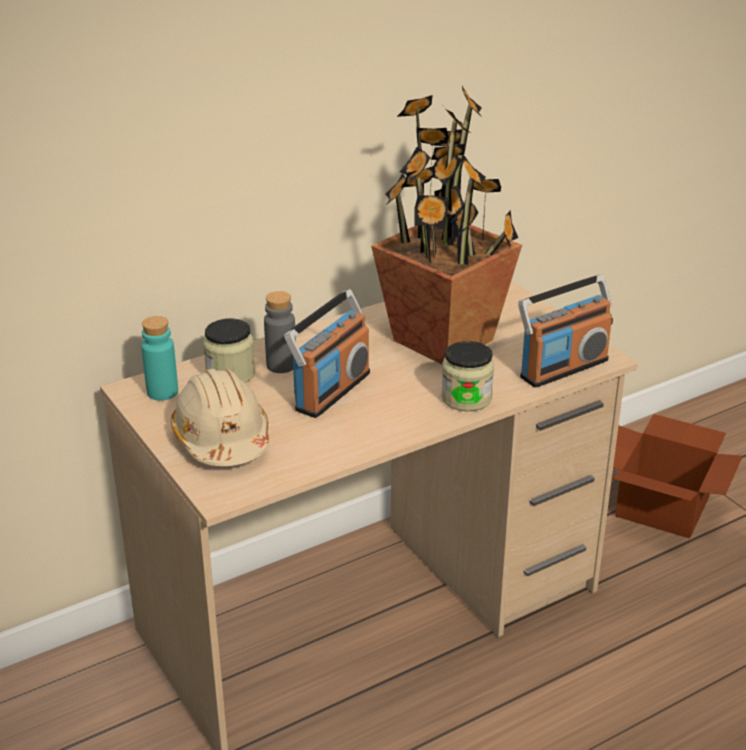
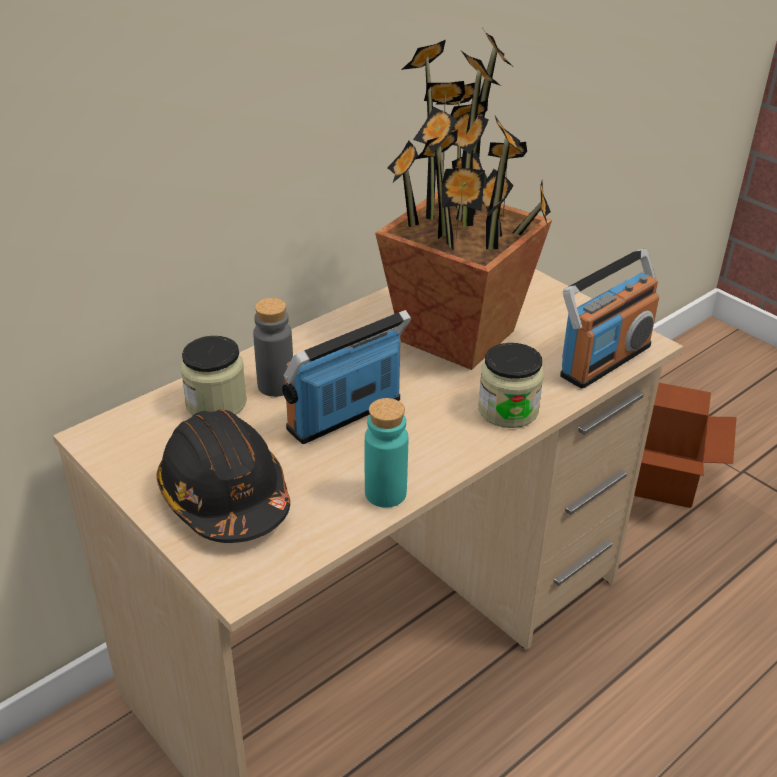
camera: 10 degrees left, 5 degrees up
(162, 392) = (135, 436): turquoise bottle -> turquoise bottle (385, 493)
(222, 438) = (225, 497): beige hard hat -> black hard hat
(331, 391) = (345, 415): radio -> radio turned 150 degrees counterclockwise

